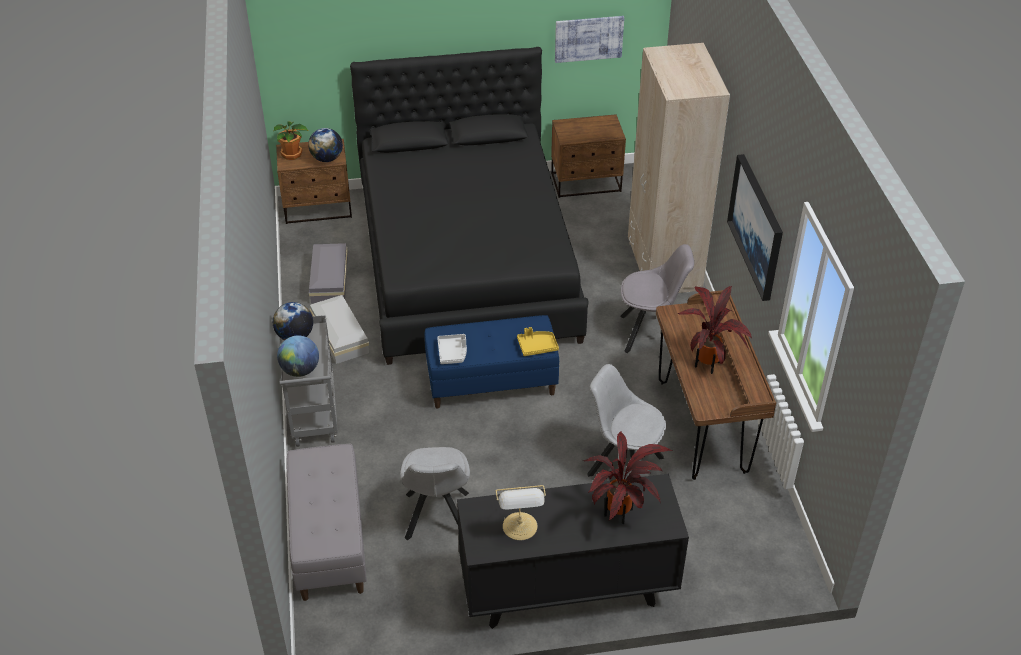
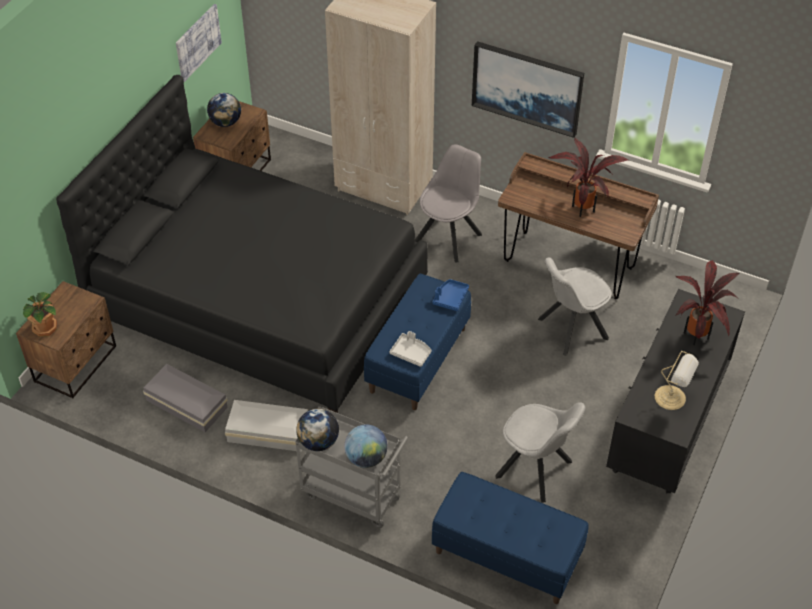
camera: 55 degrees left, 5 degrees up
(327, 159) = (81, 306): globe -> globe (226, 122)
(328, 541) = (506, 556): grey bench -> blue bench
(537, 346) = (450, 298): yellow tray -> blue tray

